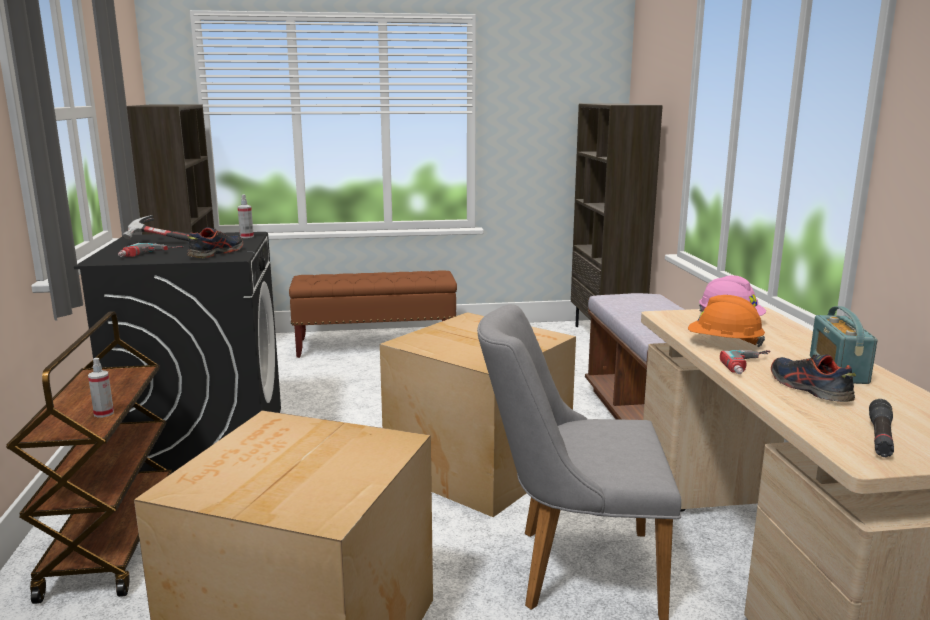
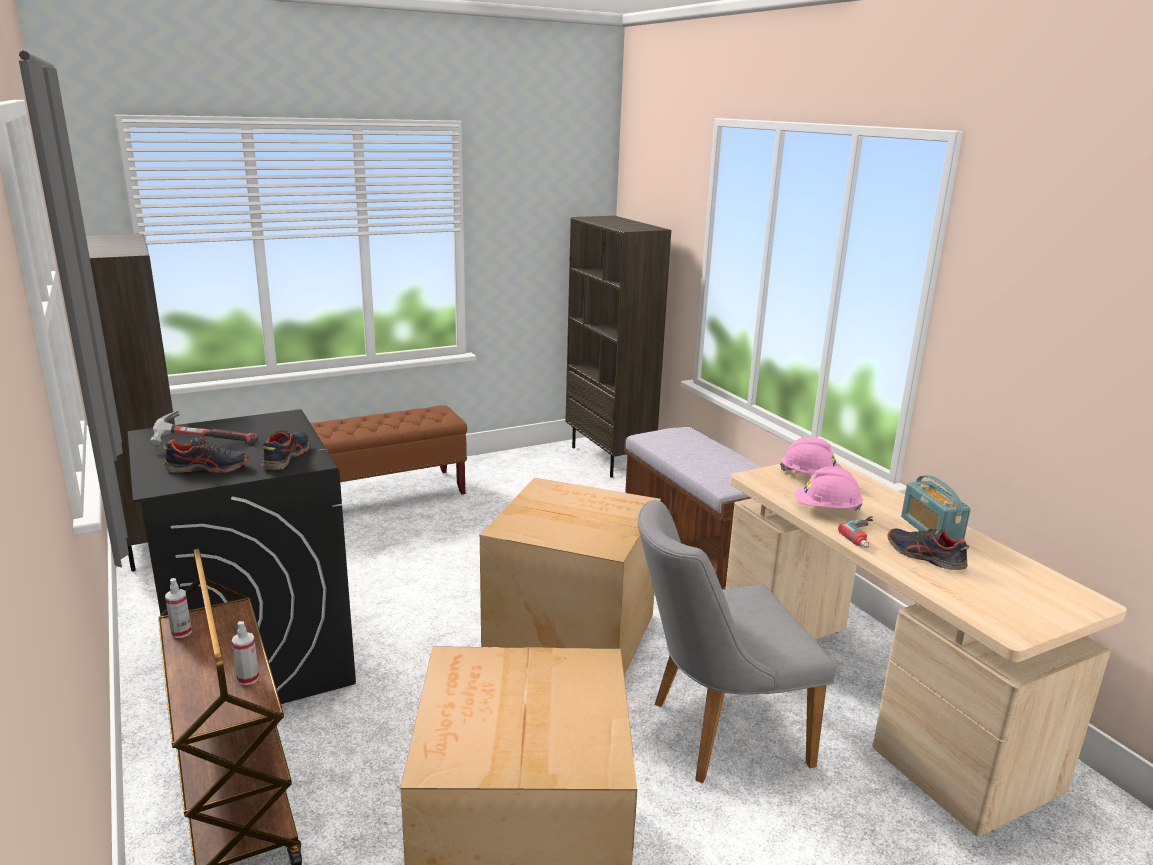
camera: 20 degrees left, 5 degrees up
(150, 255) = (208, 468): power drill -> shoe
(246, 237) = (289, 422): spray bottle -> spray bottle (181, 632)
(724, 344) = (826, 509): orange hard hat -> pink hard hat
(880, 437) = (1005, 603): black flashlight -> none

